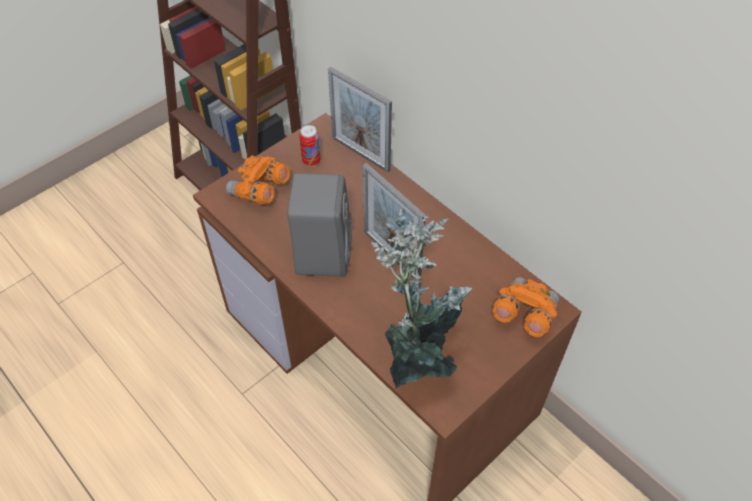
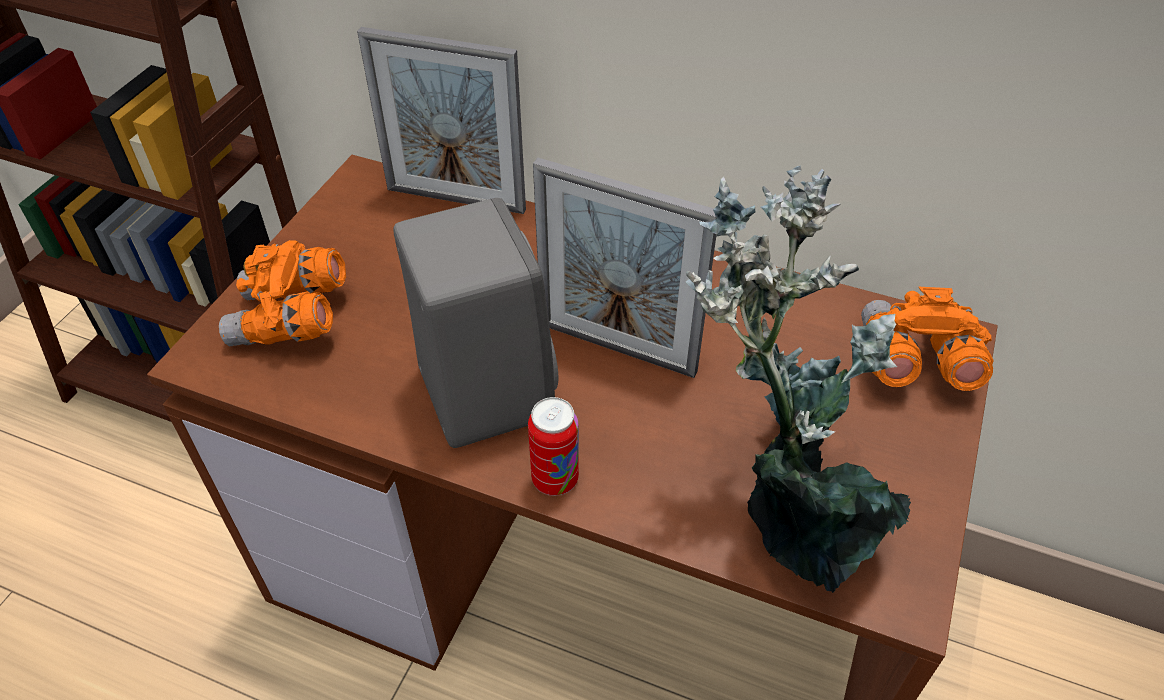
camera: 25 degrees left, 5 degrees down
(311, 161) = (369, 238): can -> can (555, 480)

